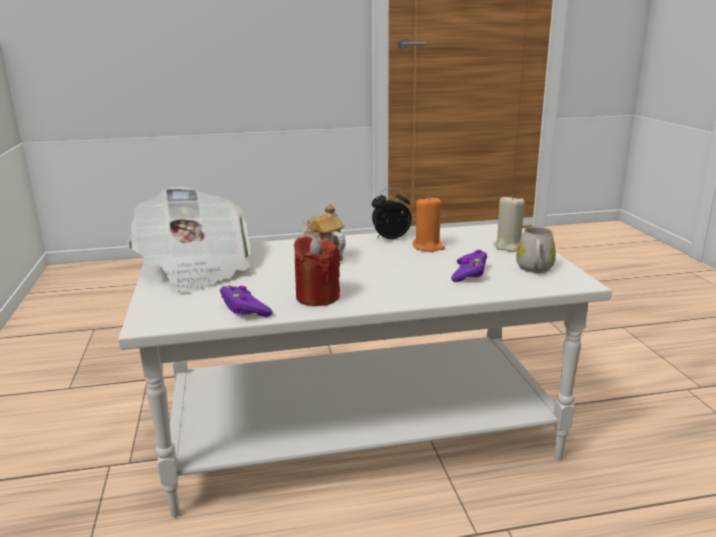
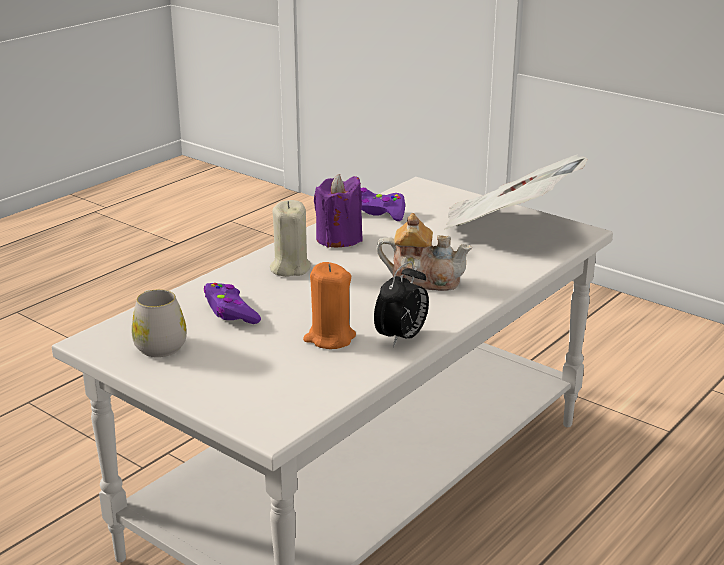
camera: 140 degrees right, 5 degrees up
(317, 297) = (339, 239): red candle -> purple candle
(509, 246) = (224, 378): beige candle -> beige candle (290, 268)

